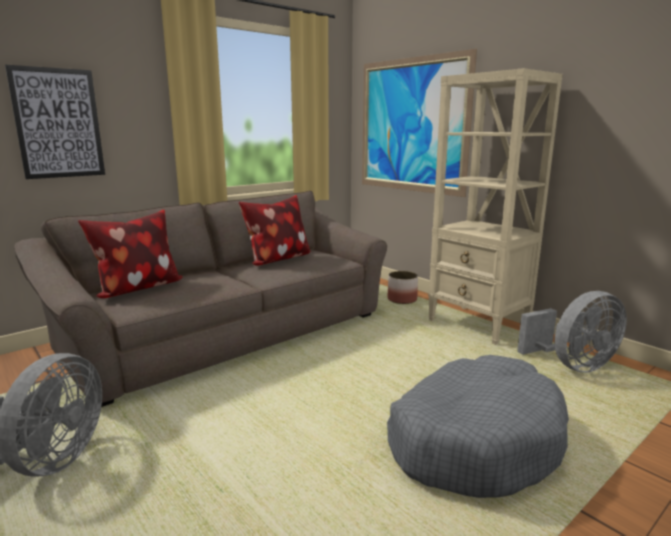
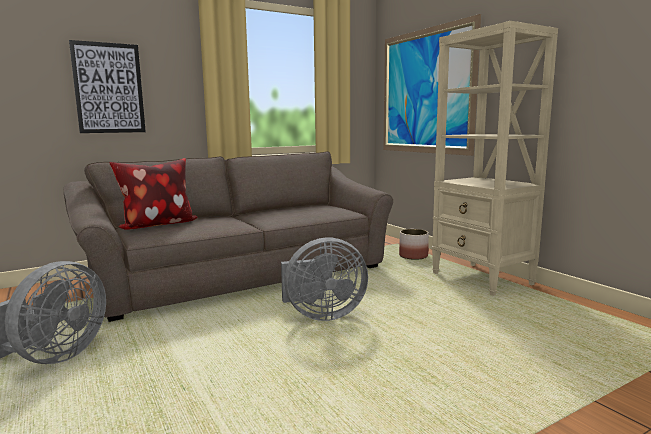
camera: 10 degrees right, 5 degrees down
(277, 260) = (288, 210): pillow -> none
(474, 440) = (437, 371): grey dog bed -> none
(573, 365) = (570, 317): grey fan -> grey fan (321, 315)

